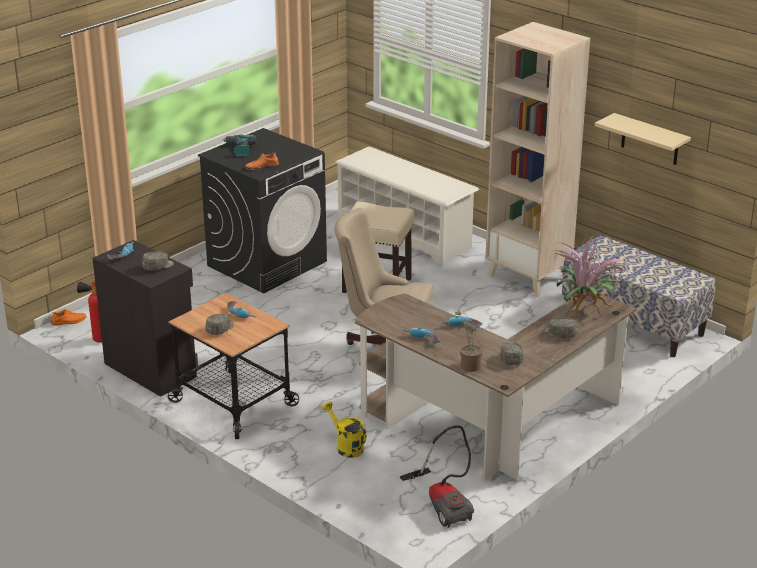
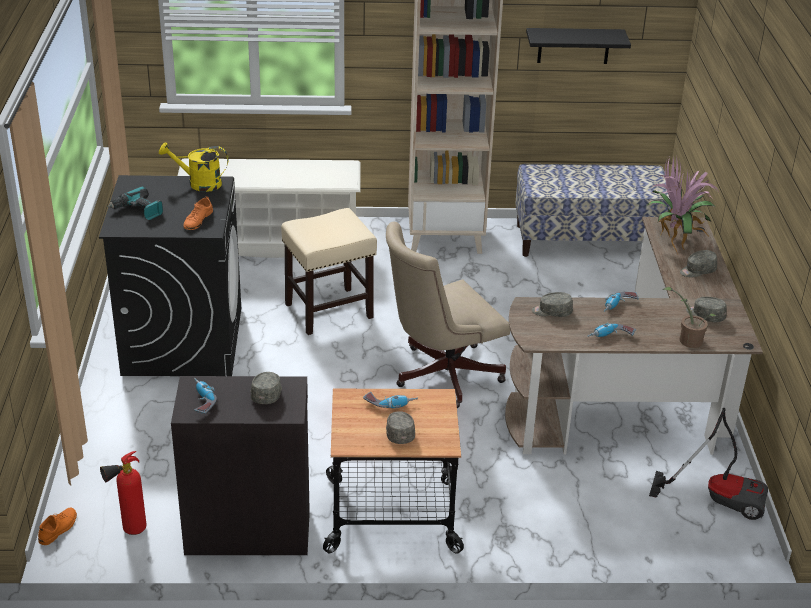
camera: 45 degrees left, 5 degrees up
(346, 446) = (560, 494): yellow watering can -> yellow watering can (199, 183)
(411, 310) = (552, 312): none -> grey cap
(650, 140) = (573, 45): beige shelf -> black shelf

